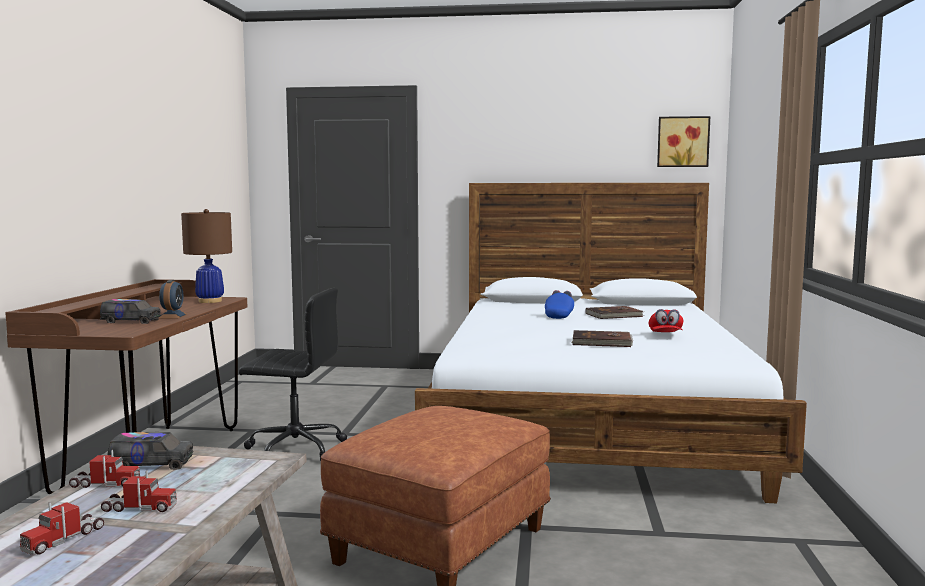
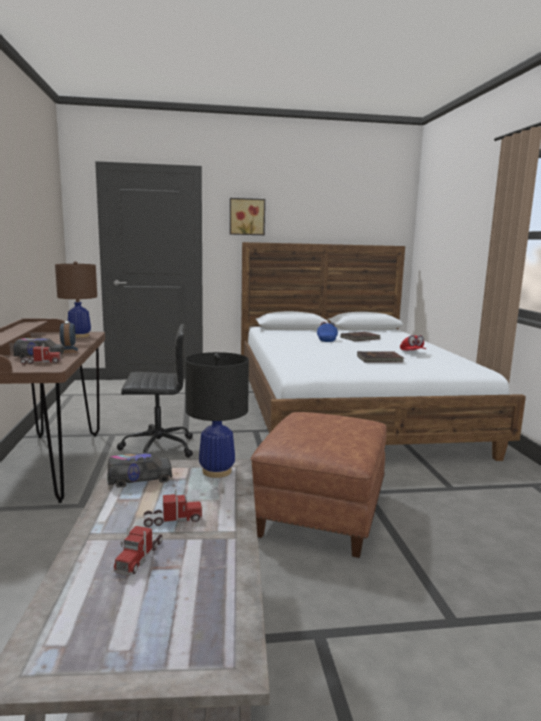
camera: 15 degrees left, 5 degrees up
(105, 484) = (119, 501): toy truck -> toy truck (41, 362)
(249, 463) = (217, 471): none -> black table lamp
(682, 142) = (388, 217): picture -> picture (247, 217)

